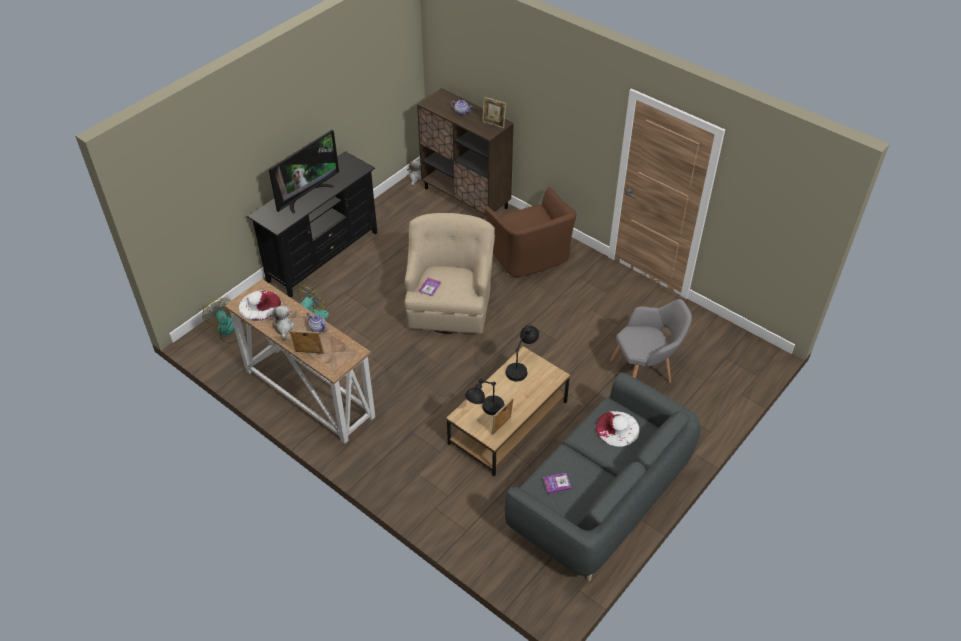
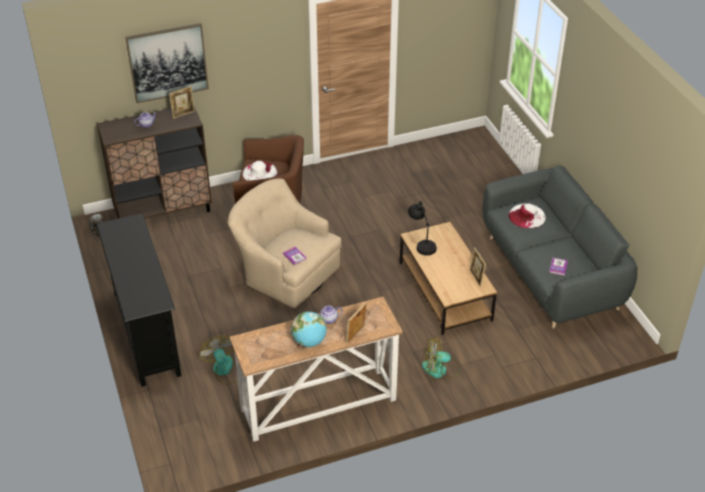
camera: 60 degrees left, 5 degrees down
(229, 330) = (186, 437): fan -> fan (440, 369)
(259, 305) = (265, 349): white hat -> white hat (260, 172)
(283, 327) = (309, 341): plush toy -> globe
(307, 195) = (137, 269): television -> none
(485, 412) = (454, 281): black table lamp -> none
(501, 71) = (167, 62): none -> picture
(645, 372) = (449, 198): grey armchair -> none

